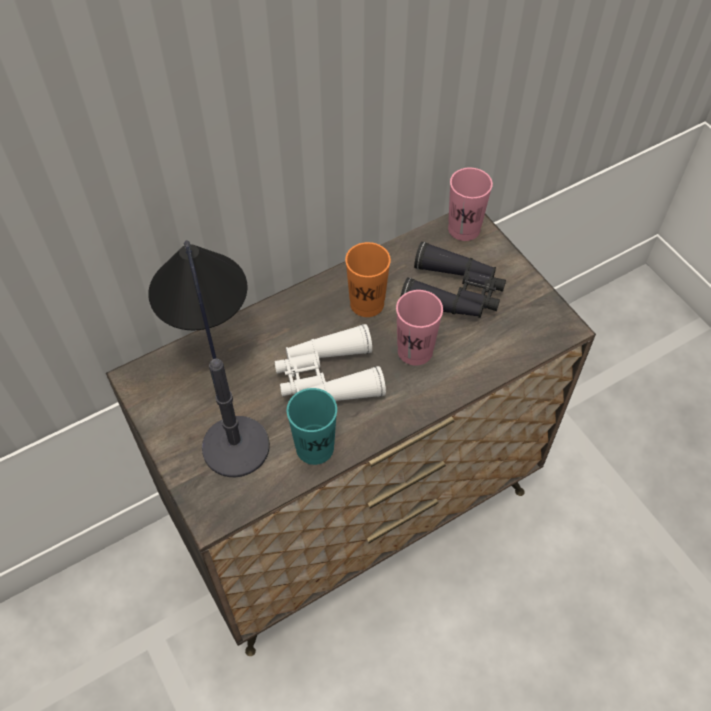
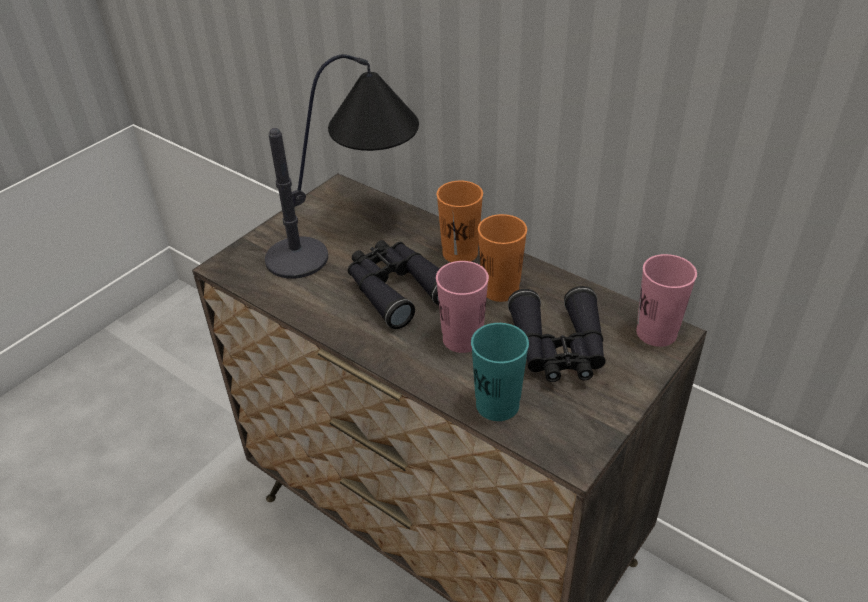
camera: 70 degrees right, 15 degrees down
(302, 314) = (460, 253): none -> orange cup
(315, 448) = (315, 304): turquoise cup -> turquoise cup (497, 405)
(327, 377) = (396, 289): white binoculars -> black binoculars

